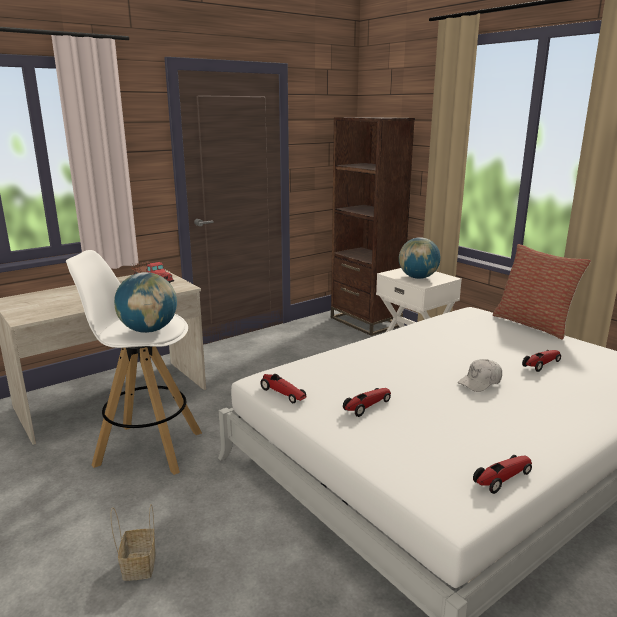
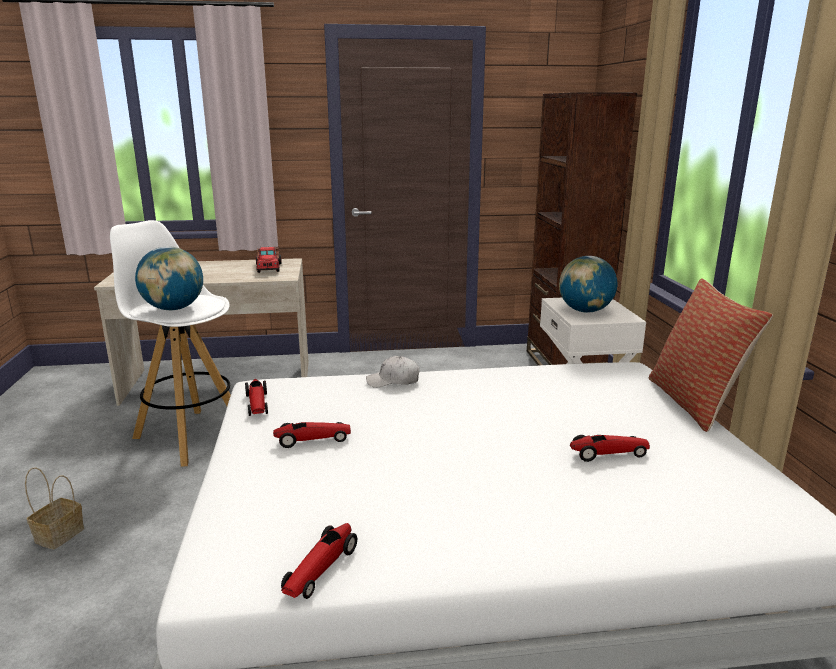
camera: 30 degrees right, 0 degrees up
(480, 382) = (485, 452): white cap -> white cap (393, 381)
(502, 479) = (321, 568): toy car -> toy car turned 120 degrees clockwise

